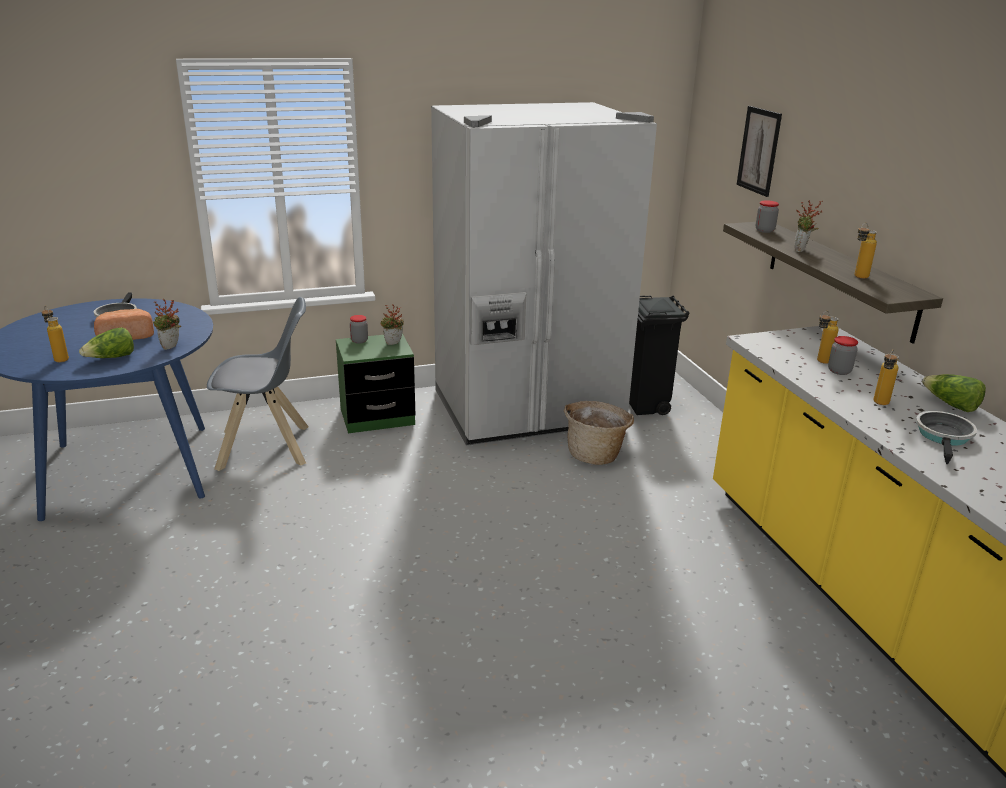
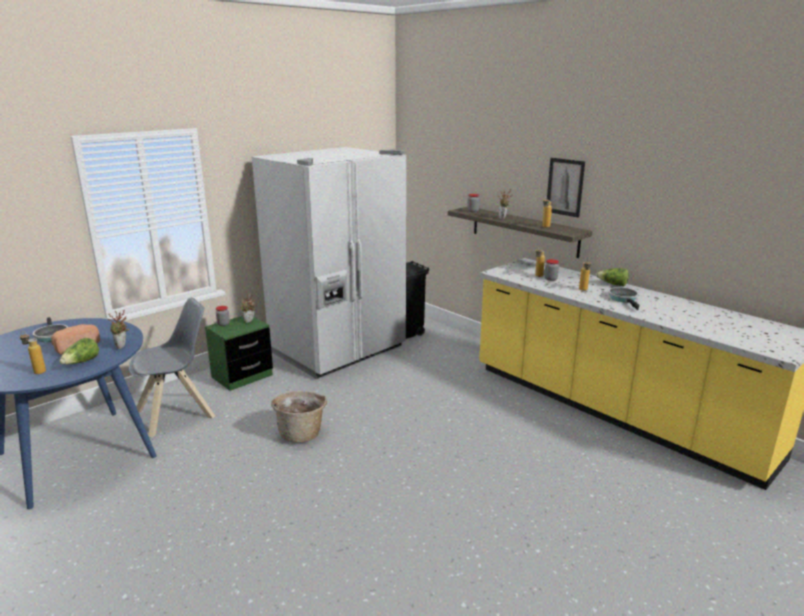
camera: 25 degrees left, 5 degrees down
(595, 454) = (399, 365): basket -> basket (301, 433)
(759, 150) = (454, 166): picture -> picture (565, 187)

